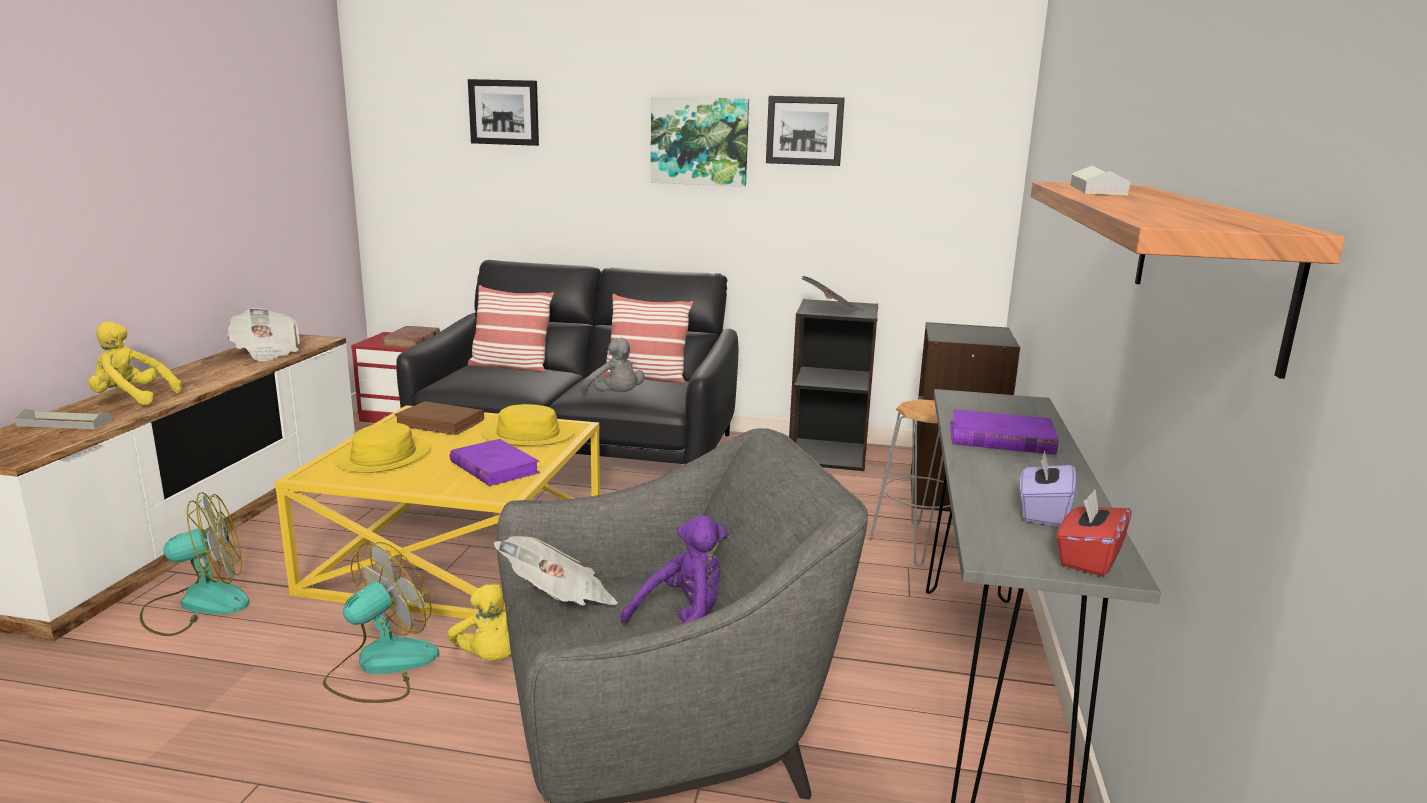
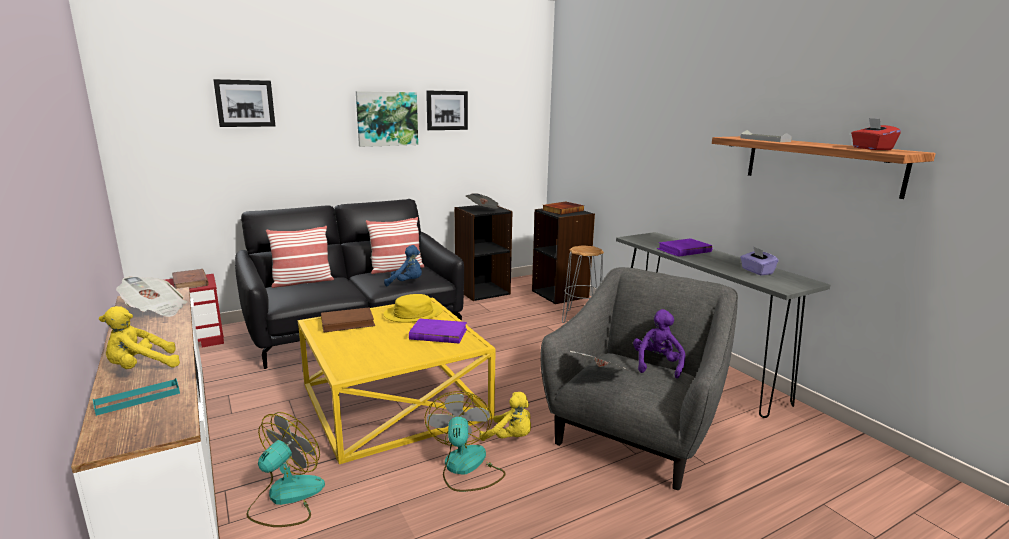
camera: 40 degrees left, 0 degrees up
(64, 423) = (138, 399): grey tray -> turquoise tray
(383, 456) = (362, 350): yellow hat -> none
(615, 397) = (406, 283): grey plush toy -> blue plush toy
(971, 331) = (562, 210): none -> book
(1088, 558) = (798, 281): red tissue box -> red tissue box (871, 149)

